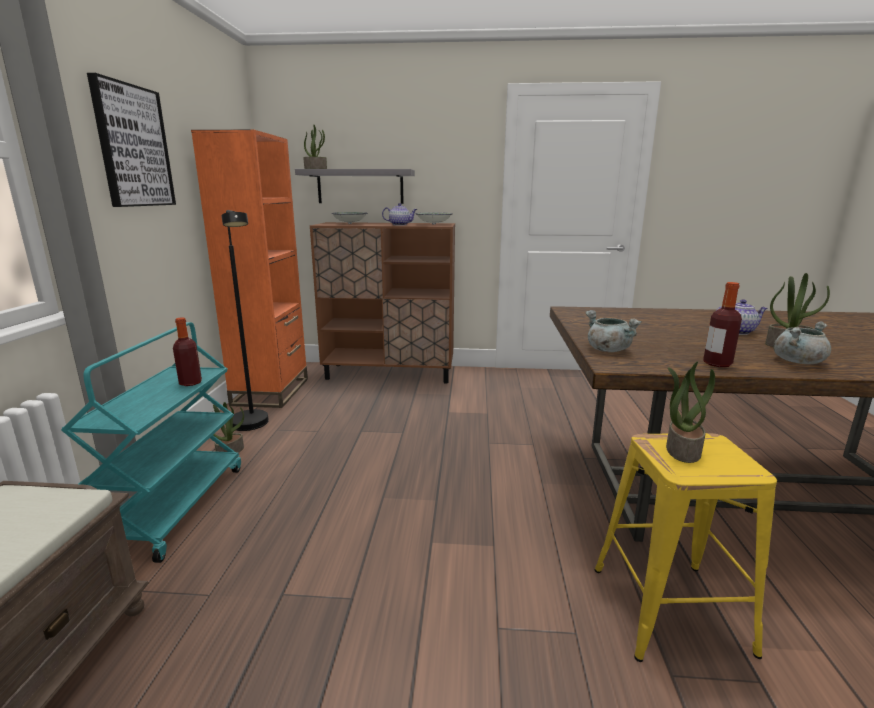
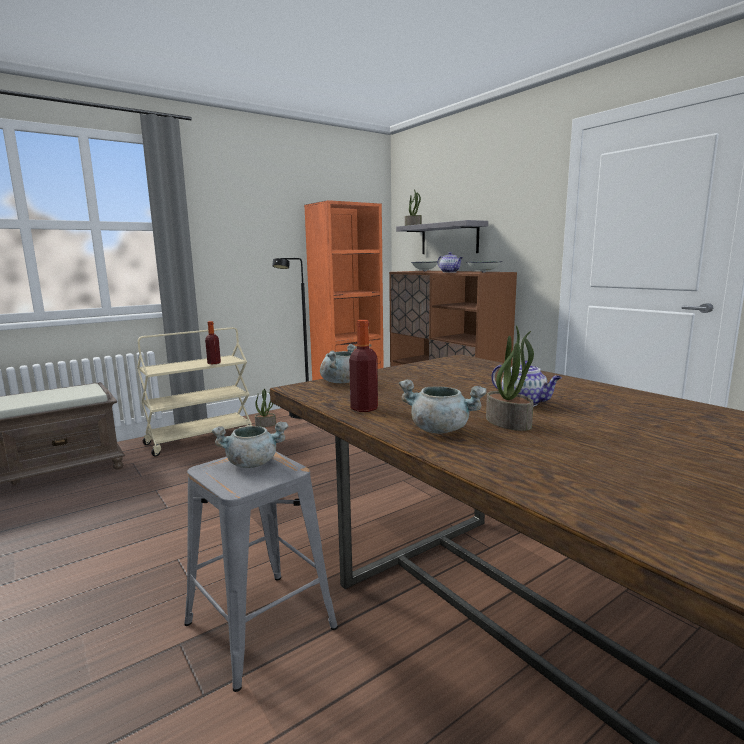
camera: 50 degrees right, 5 degrees down
(133, 146) = (247, 219): picture -> none
(176, 507) = (200, 439): turquoise cart -> beige cart
(670, 610) = (259, 626): yellow stool -> grey stool
(682, 450) = (252, 463): potted plant -> grey cooking pot

